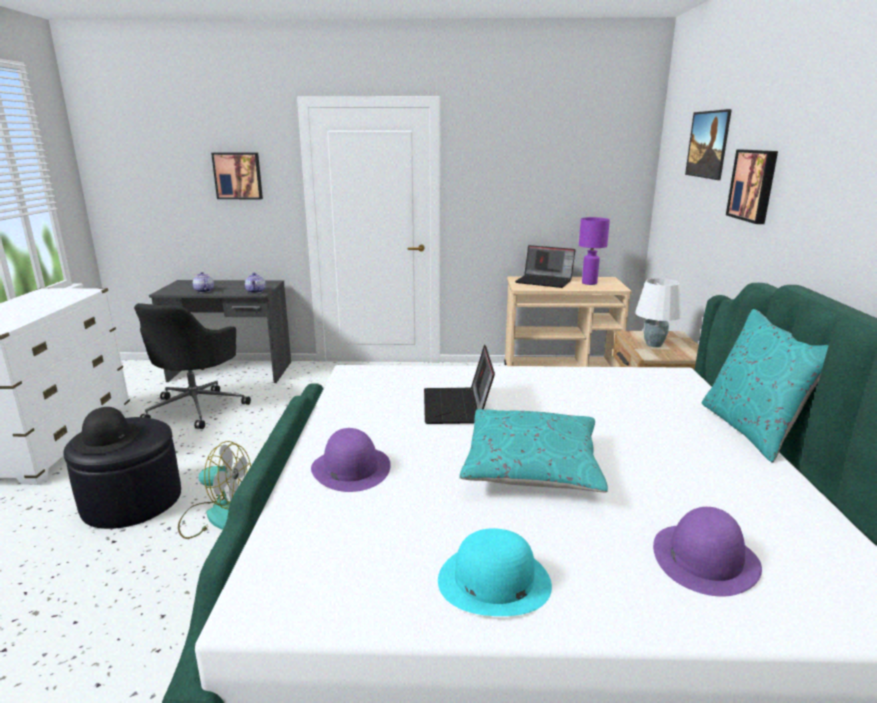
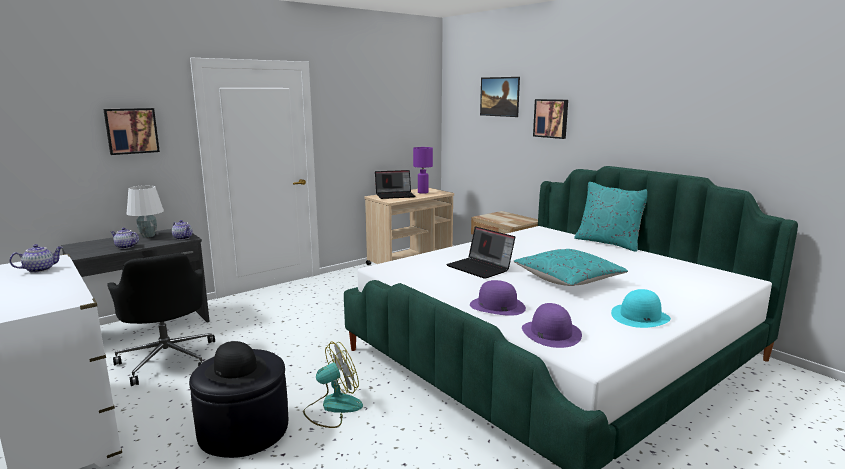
camera: 40 degrees left, 5 degrees down
(58, 298) = (40, 269): none -> teapot
(654, 345) = (504, 219): white table lamp -> white table lamp (148, 236)
(705, 558) = (677, 285): purple hat -> purple hat (551, 333)

